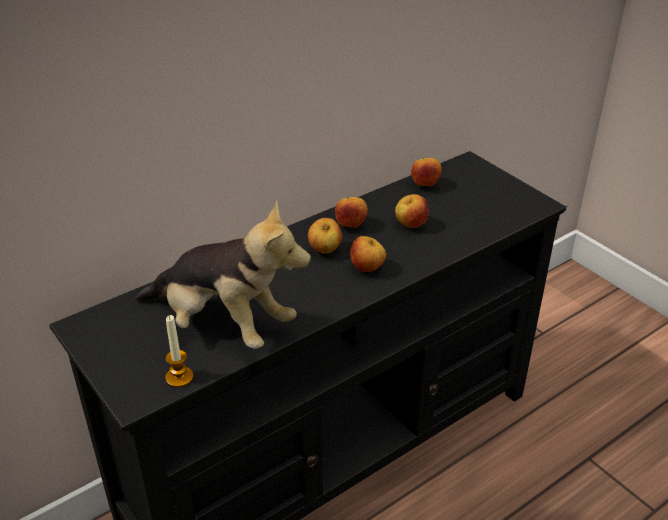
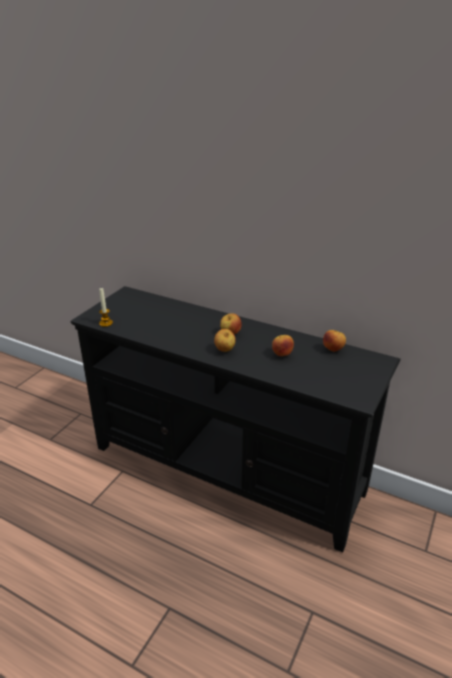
camera: 65 degrees right, 5 degrees down
(223, 325) = (148, 323): plush toy -> none
(351, 225) = (262, 335): apple -> none

